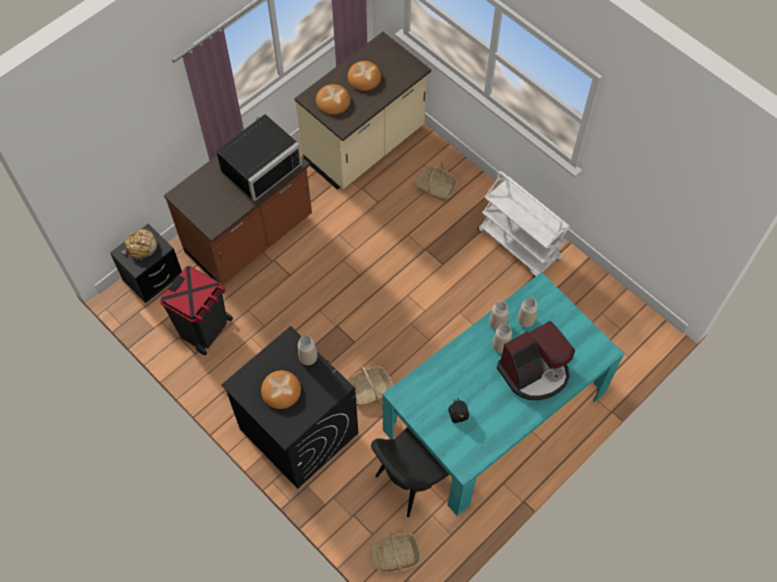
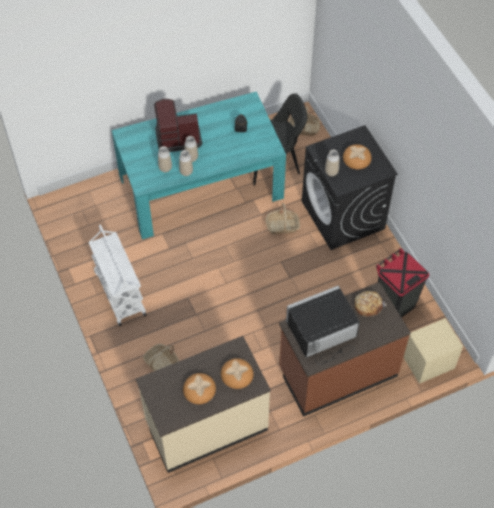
camera: 160 degrees left, 5 degrees down
(142, 247) = (435, 342): bread -> bread (368, 305)
(152, 277) = (428, 362): black nightstand -> beige nightstand

